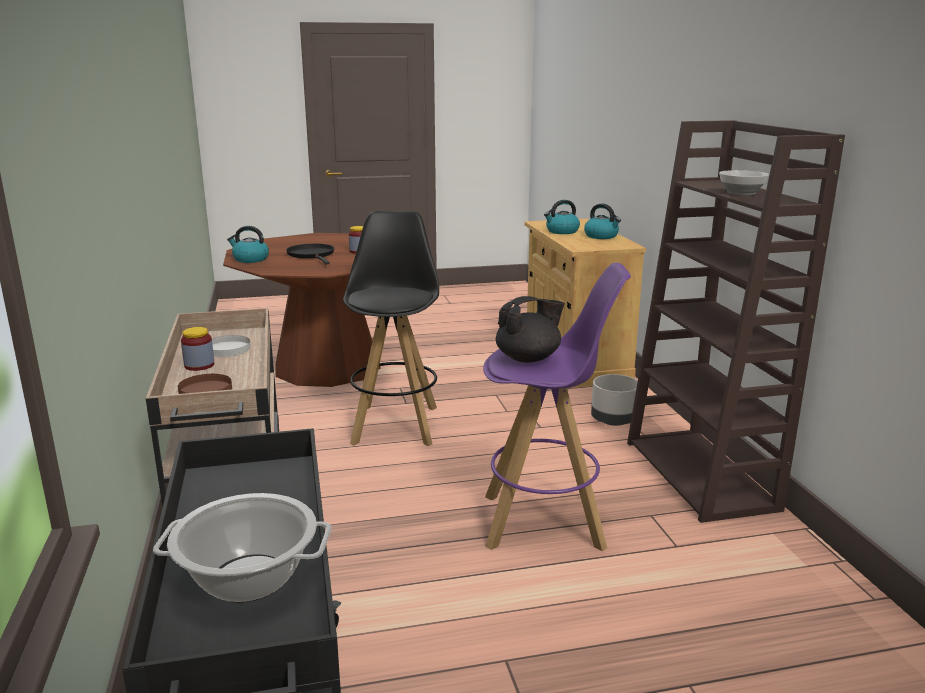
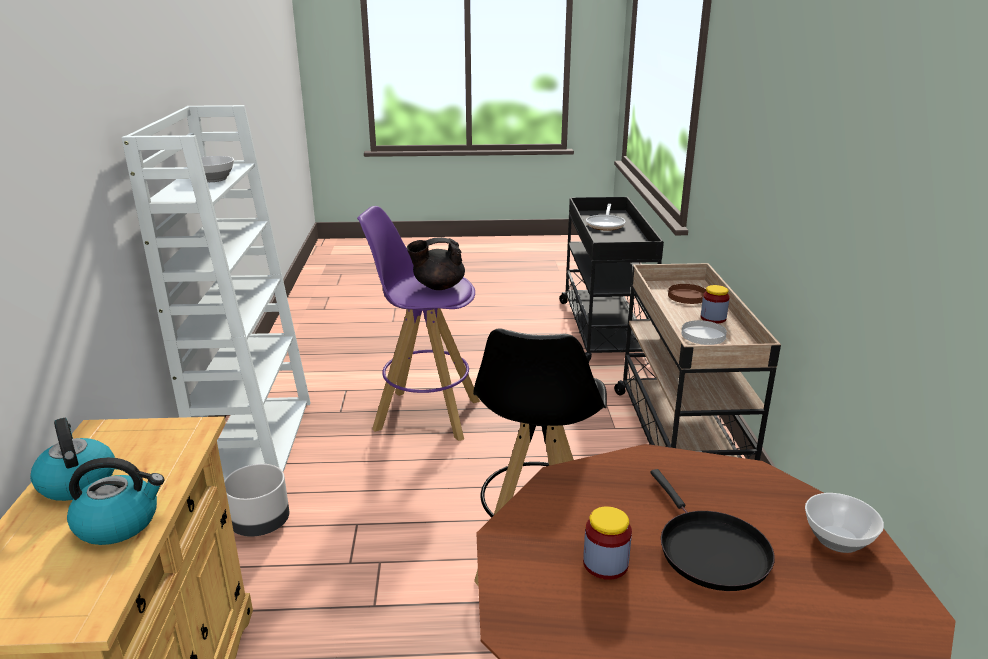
camera: 170 degrees left, 5 degrees up
(248, 579) = (605, 225): cooking pot -> frying pan
(250, 259) = (836, 538): kettle -> bowl
(701, 475) = (256, 441): brown bookcase -> white bookcase

